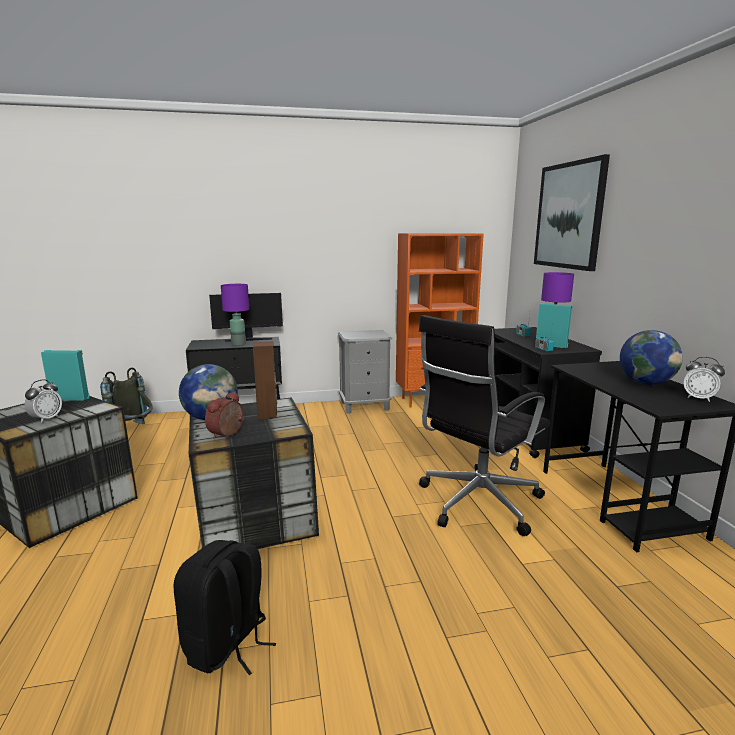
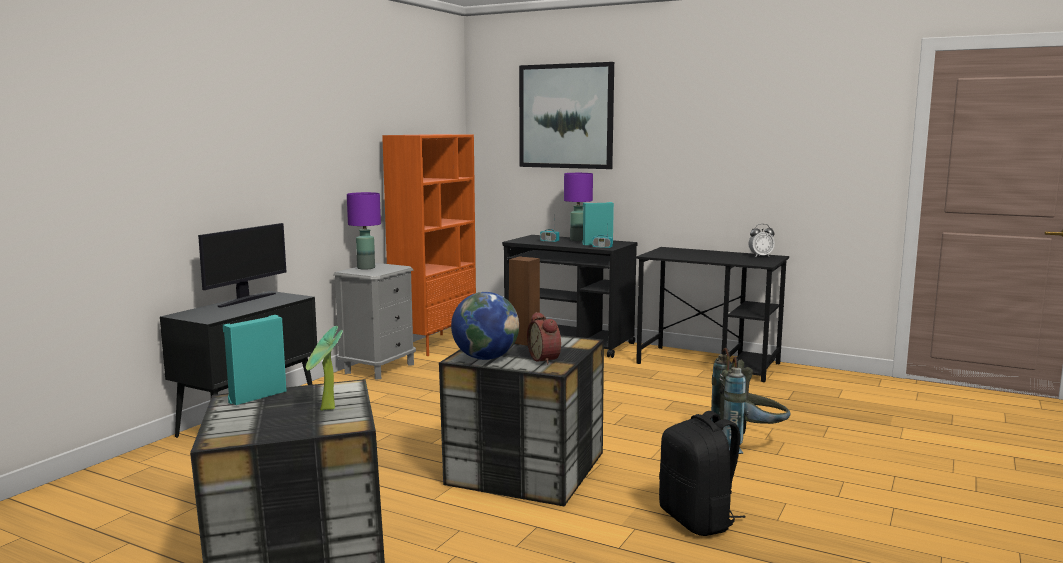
camera: 50 degrees left, 5 degrees down
(46, 419) = (326, 410): alarm clock -> potted plant
(133, 431) = (137, 486): grey backpack -> grey backpack (748, 446)
(239, 344) = (257, 305): purple table lamp -> purple table lamp (366, 268)
(476, 503) = (642, 395): black office chair -> none
(645, 383) = (716, 254): globe -> none

